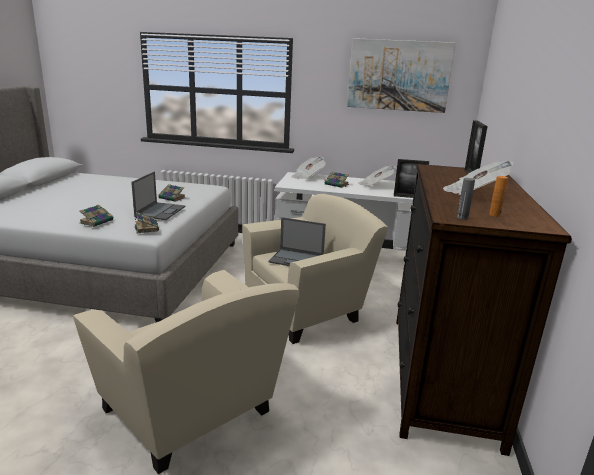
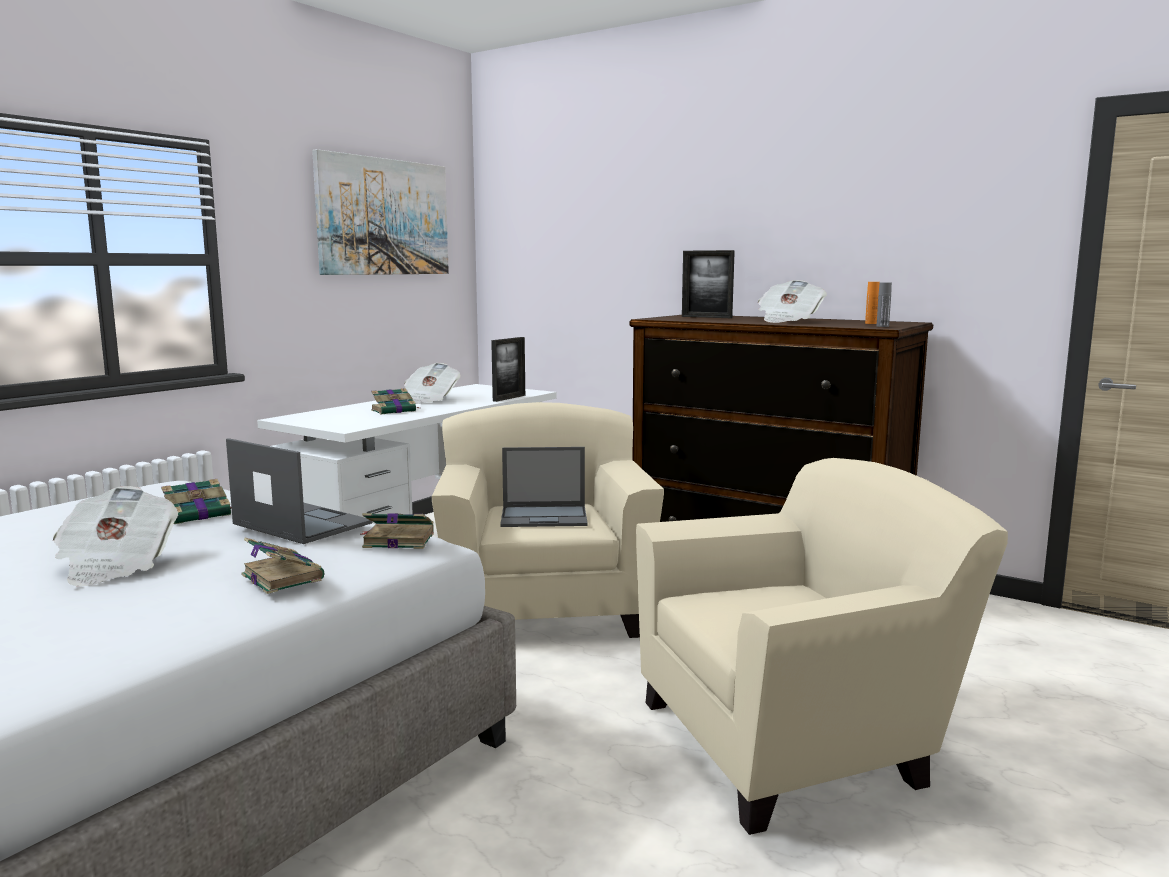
camera: 65 degrees left, 10 degrees down
(297, 259) = (545, 517): laptop -> laptop turned 45 degrees clockwise
(307, 177) = (317, 415): newspaper -> newspaper (116, 565)

